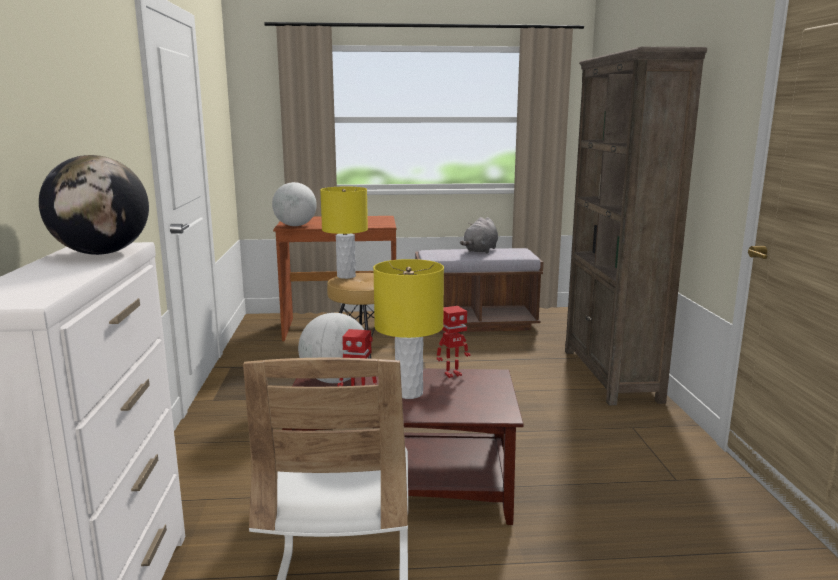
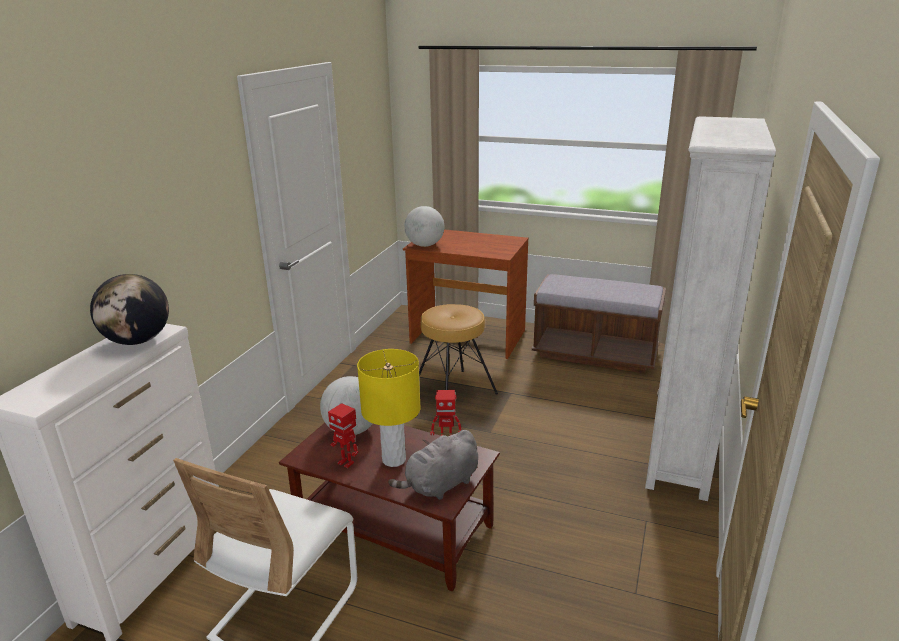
camera: 25 degrees right, 10 degrees up
(346, 276) = (442, 309): yellow table lamp -> none
(480, 251) = (606, 285): grey plush toy -> grey plush toy (440, 485)
(610, 375) = (680, 451): brown bookcase -> white bookcase

